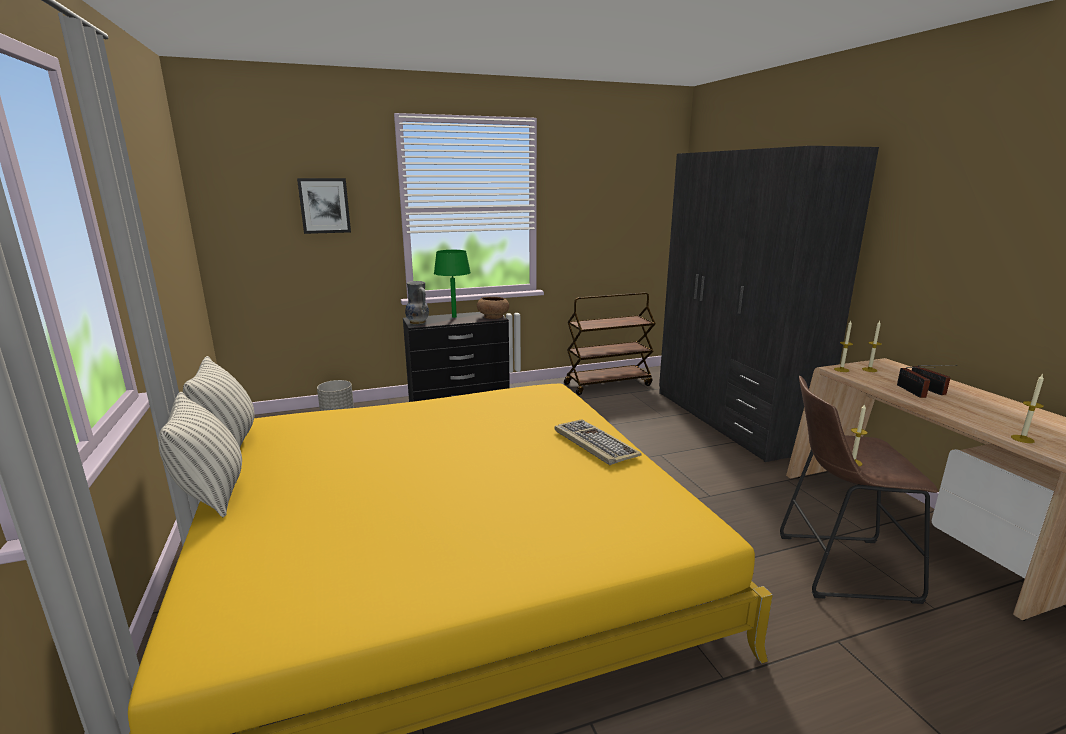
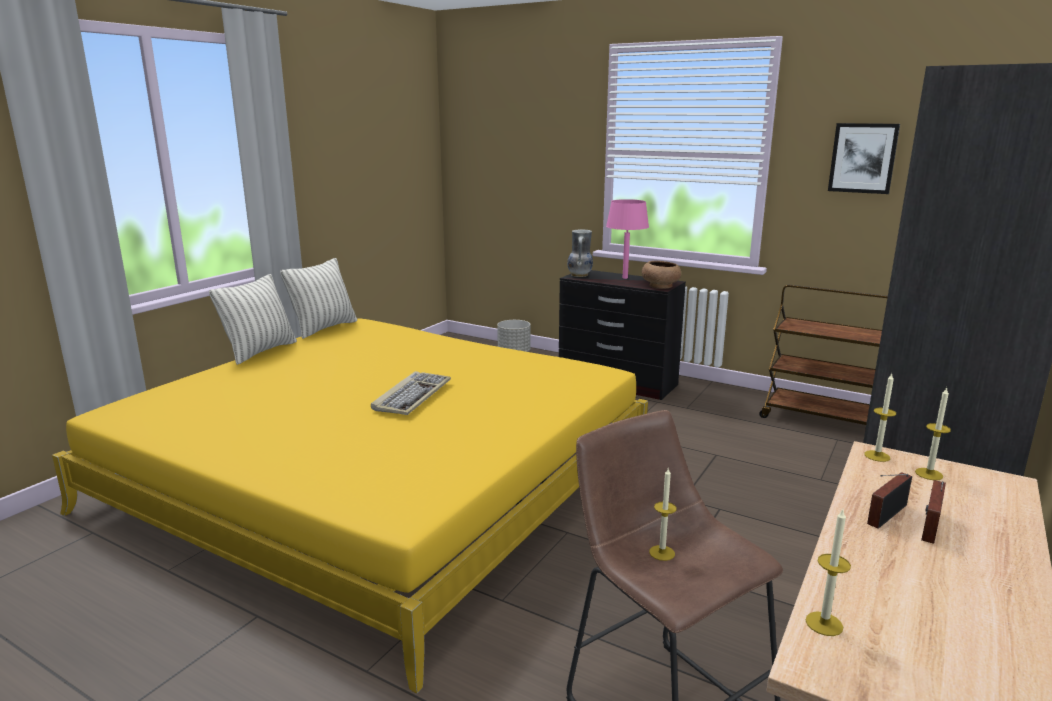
camera: 50 degrees right, 0 degrees up
(324, 205) = (537, 143): picture -> picture (863, 158)
(454, 317) = (625, 278): green table lamp -> pink table lamp
(594, 444) = (509, 424): keyboard -> keyboard (412, 396)

